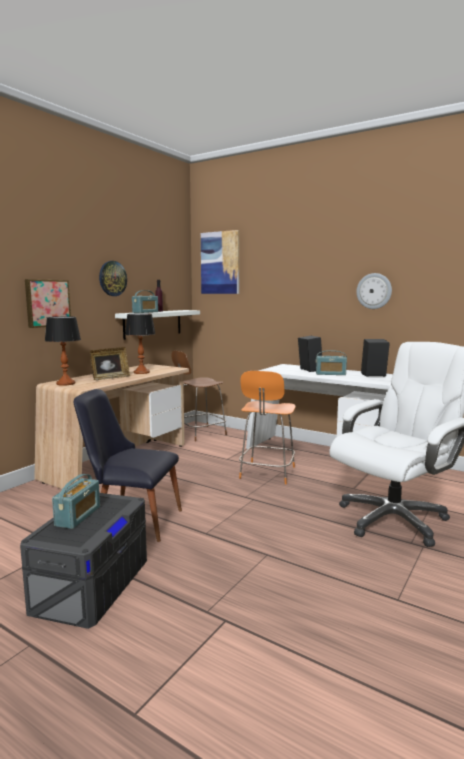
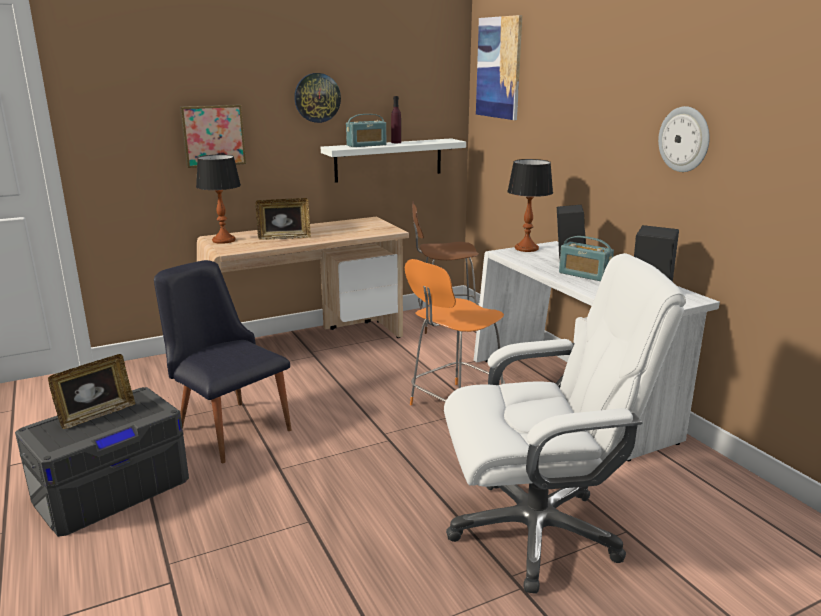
camera: 30 degrees right, 10 degrees up
(78, 516) = (96, 415): radio -> picture frame
(141, 372) = (336, 232): table lamp -> table lamp (526, 248)

